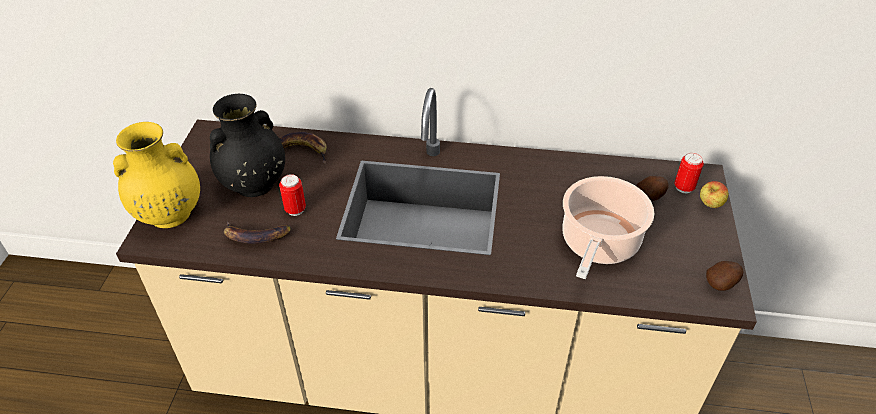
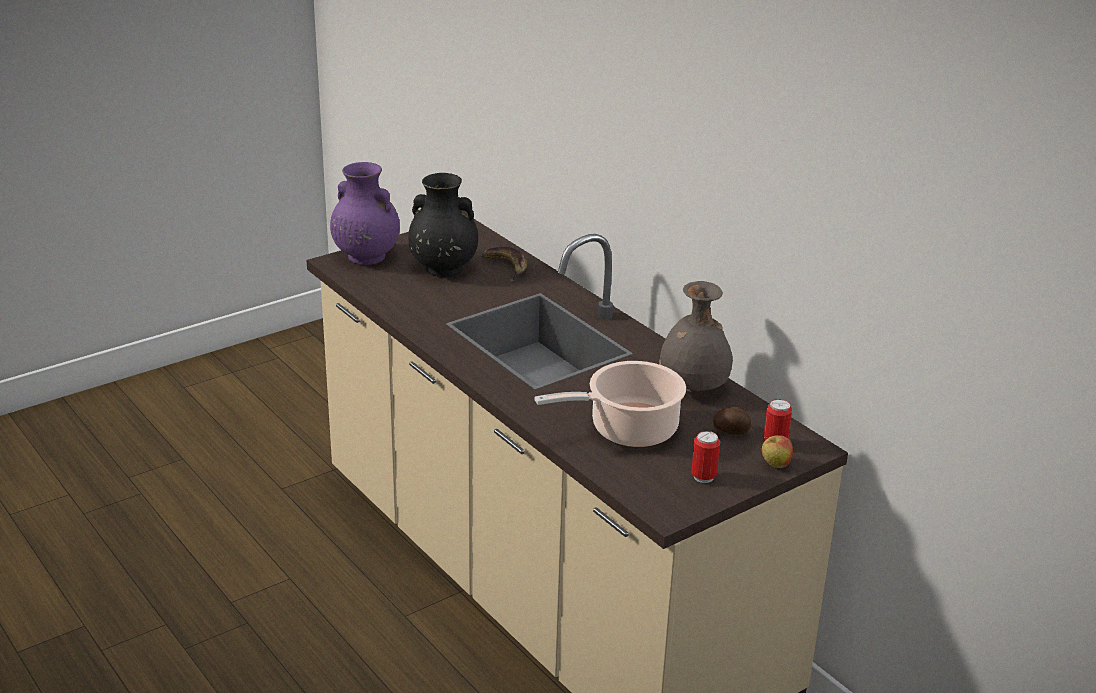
camera: 45 degrees right, 15 degrees down
(169, 214) = (365, 256): yellow vase -> purple vase
(255, 236) = (398, 295): banana -> none
(295, 209) = (446, 295): can -> can (703, 477)
(578, 177) = (693, 389): none -> grey vase
(722, 283) = (681, 504): potato -> none

